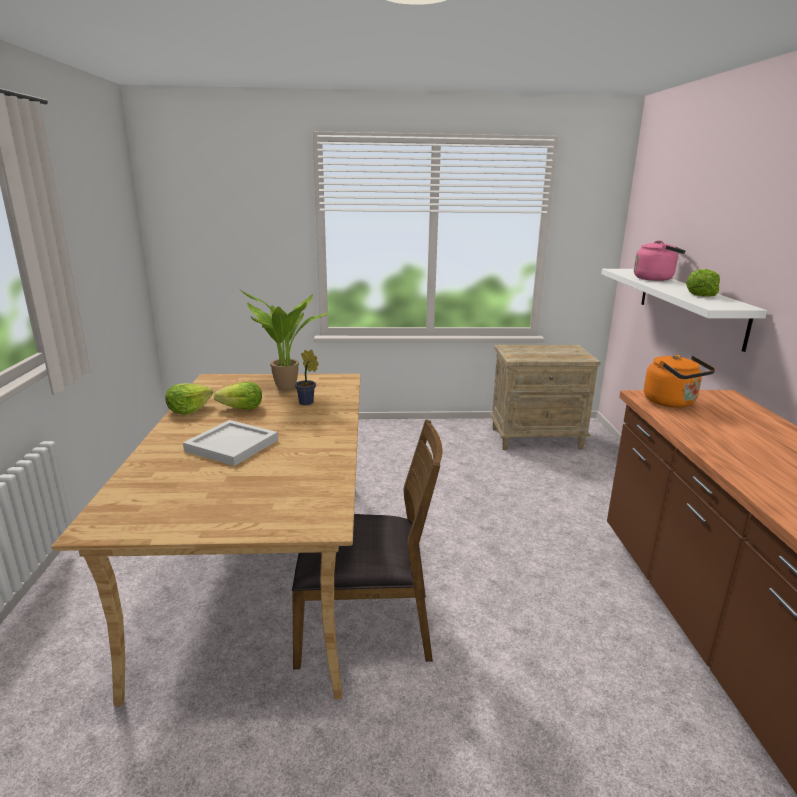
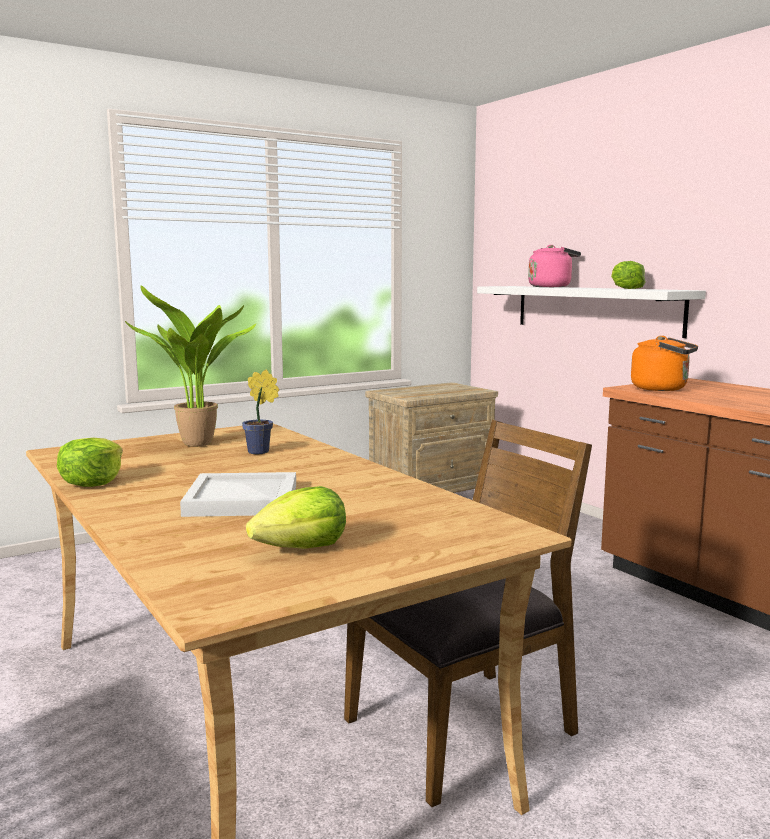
camera: 30 degrees left, 10 degrees down
(241, 408) = (176, 469): lettuce -> lettuce (302, 548)

